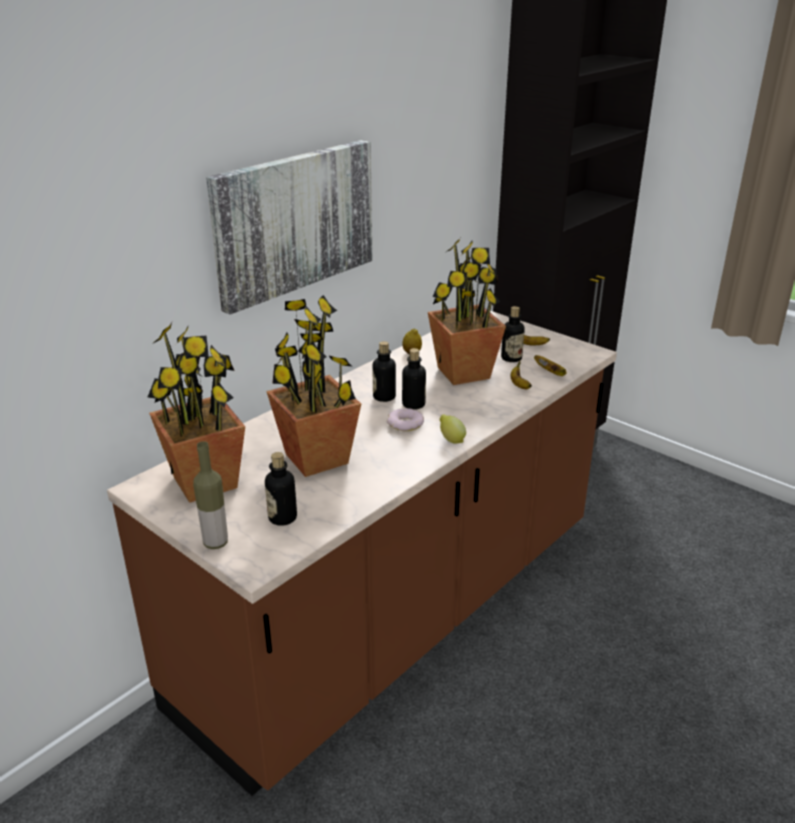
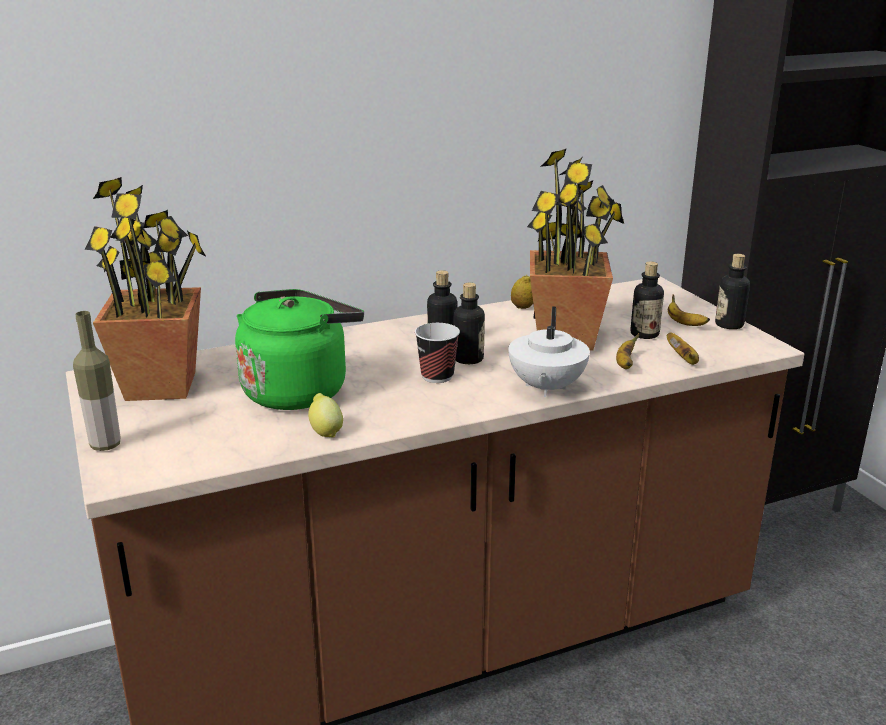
camera: 25 degrees right, 5 degrees down
(282, 517) = (198, 438): bottle -> bottle (729, 324)
(294, 222) = (356, 106): picture -> none
(317, 459) = (299, 390): potted plant -> green kettle
(405, 424) = (437, 376): donut -> cup
(451, 440) = (474, 404): lemon -> lemon (325, 432)
(485, 415) = (545, 388): none -> white teapot

